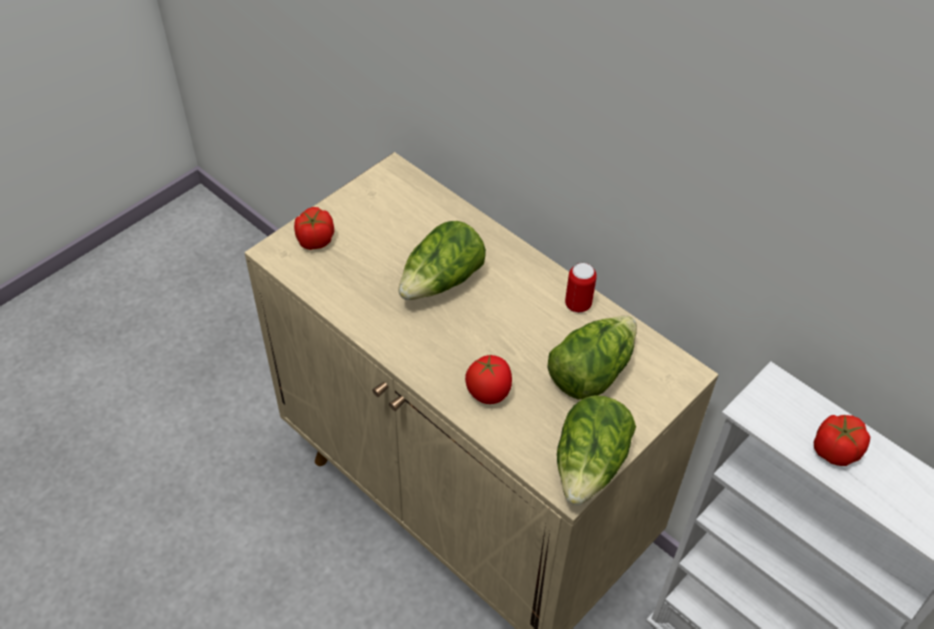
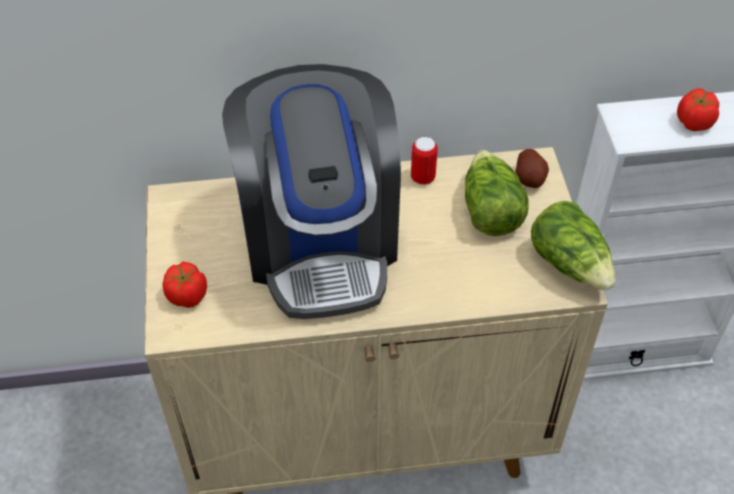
camera: 50 degrees left, 0 degrees up
(442, 281) = (320, 241): lettuce -> coffee machine
(489, 392) = (455, 280): tomato -> none
(659, 379) = (529, 178): none -> potato

